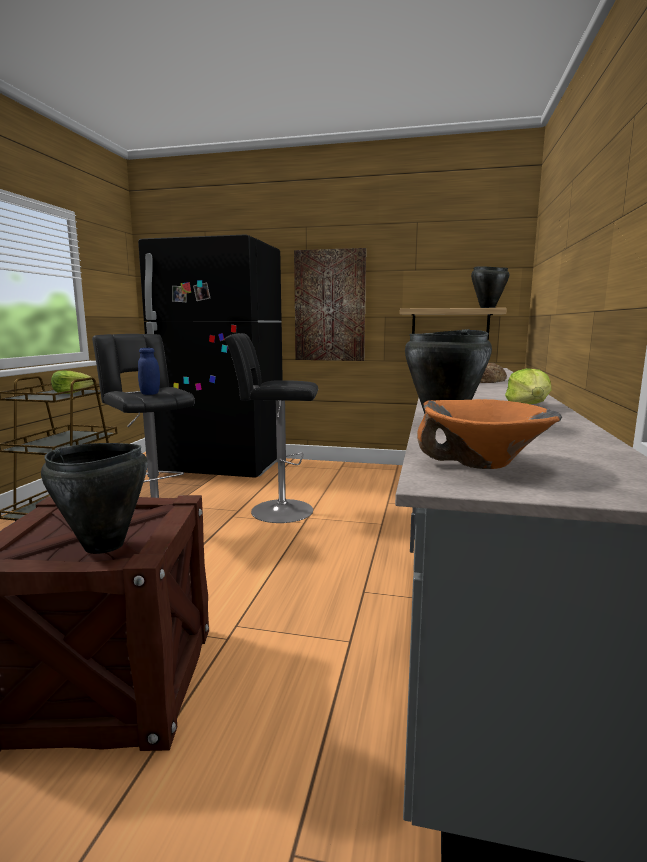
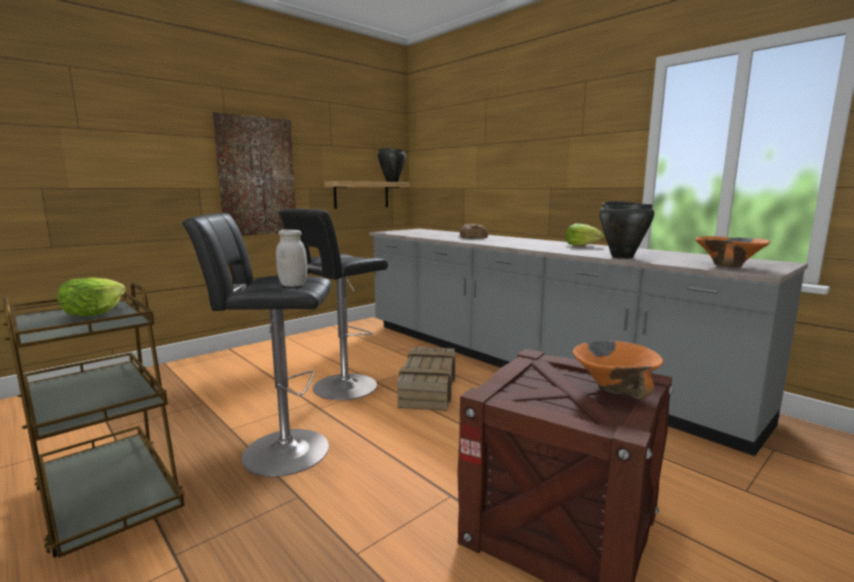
camera: 55 degrees left, 0 degrees up
(104, 546) = (614, 388): black cooking pot -> orange bowl
(150, 394) = (293, 285): blue jar -> white jar
(223, 467) = (175, 380): black fridge -> none
(327, 540) = (428, 387): none -> crate

